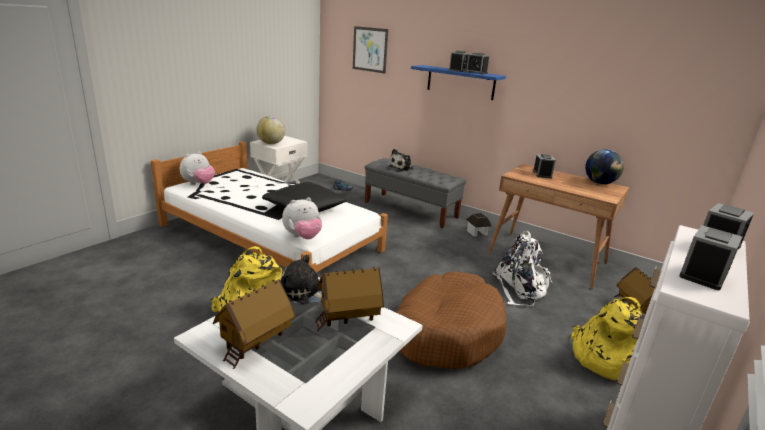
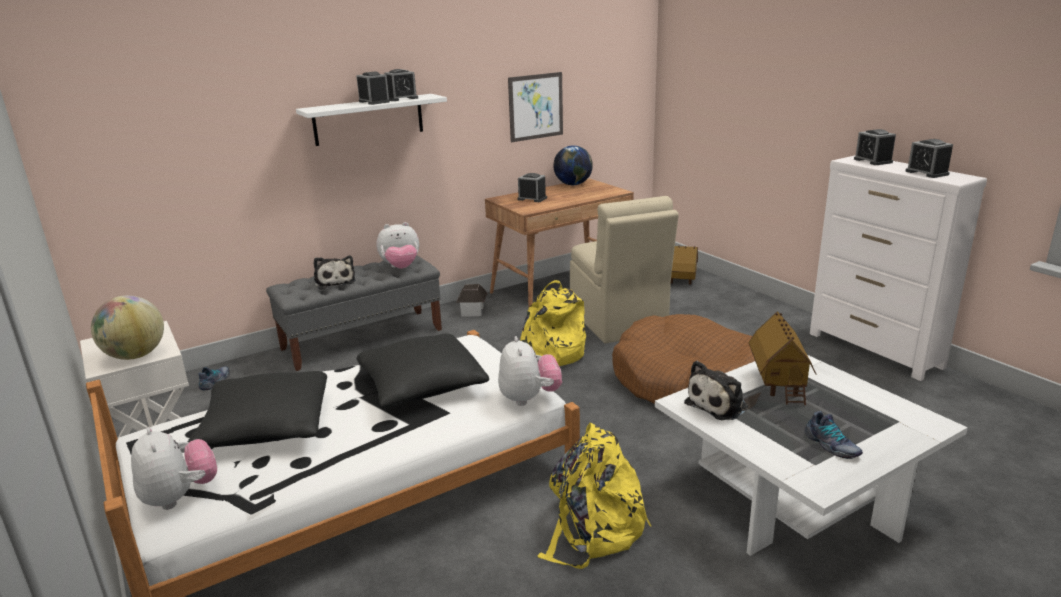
camera: 65 degrees left, 0 degrees up
(252, 186) = (266, 427): none -> black pillow
(255, 342) = (831, 446): toy house -> shoe
(370, 49) = (171, 106): picture -> picture (536, 106)
(436, 178) = (401, 268): none -> plush toy
(460, 82) = (368, 119): blue shelf -> white shelf
(520, 289) = (618, 322): white backpack -> beige chair
(603, 358) = (745, 319): yellow backpack -> yellow backpack (548, 354)

